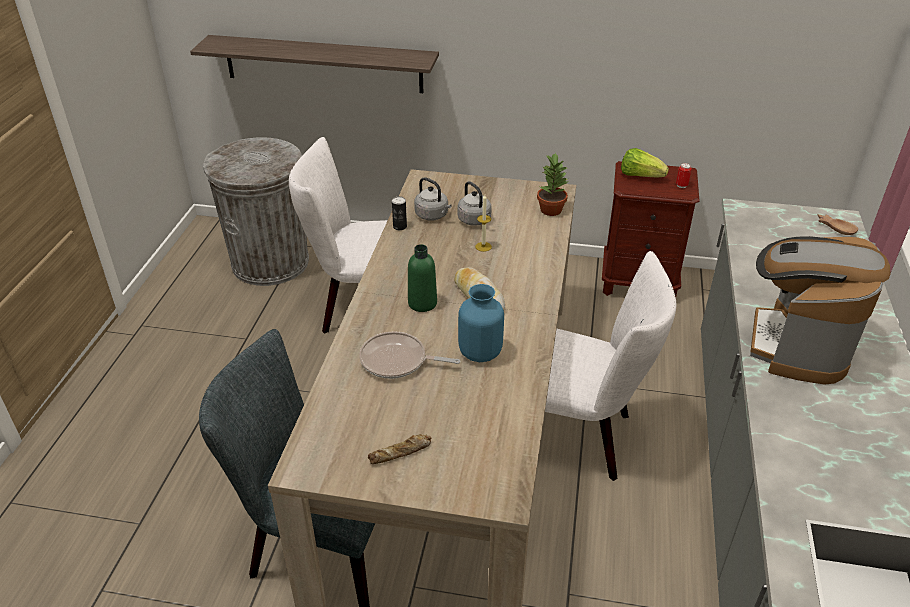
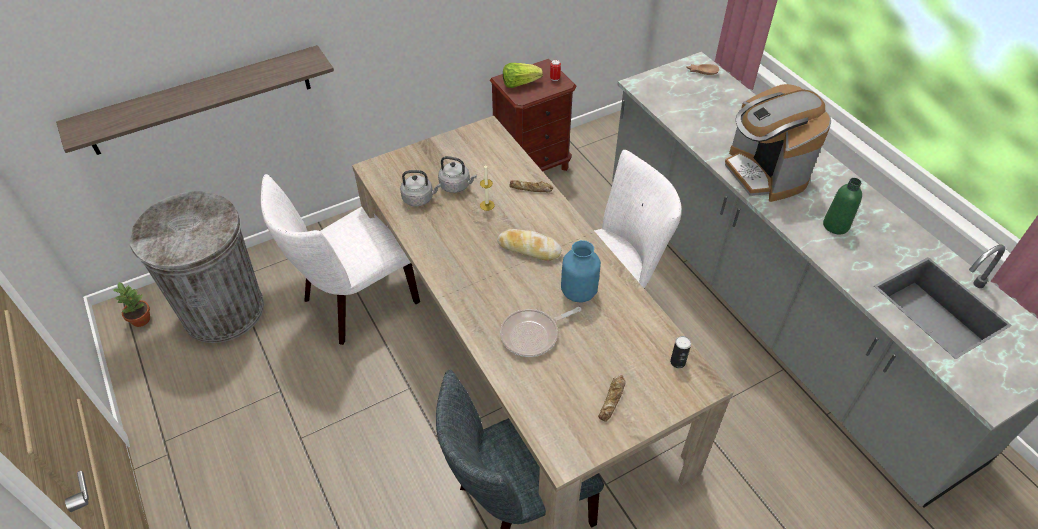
camera: 40 degrees left, 10 degrees up
(400, 227) = (405, 223): can -> can (677, 362)
(422, 303) = (497, 278): green bottle -> green bottle (835, 225)
(539, 253) = (531, 189): none -> bread
(550, 209) = (499, 147): potted plant -> potted plant (140, 319)

